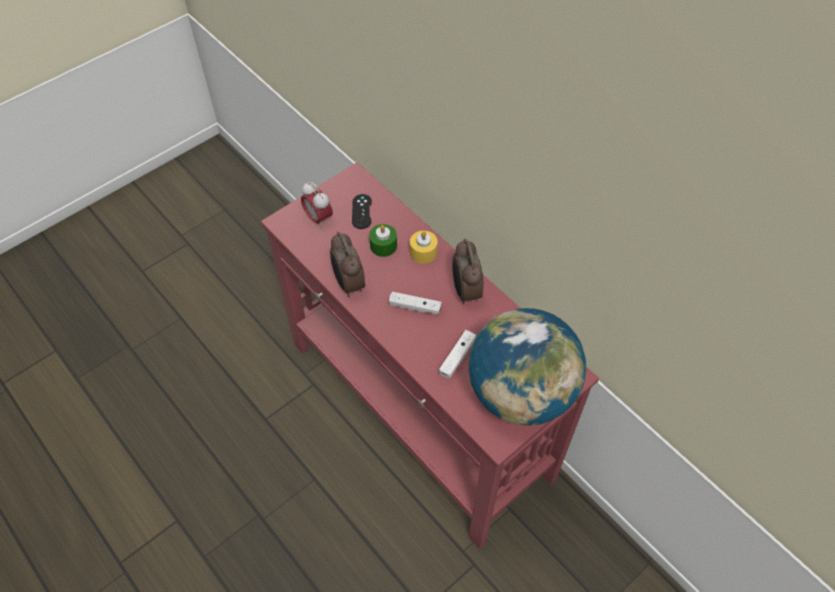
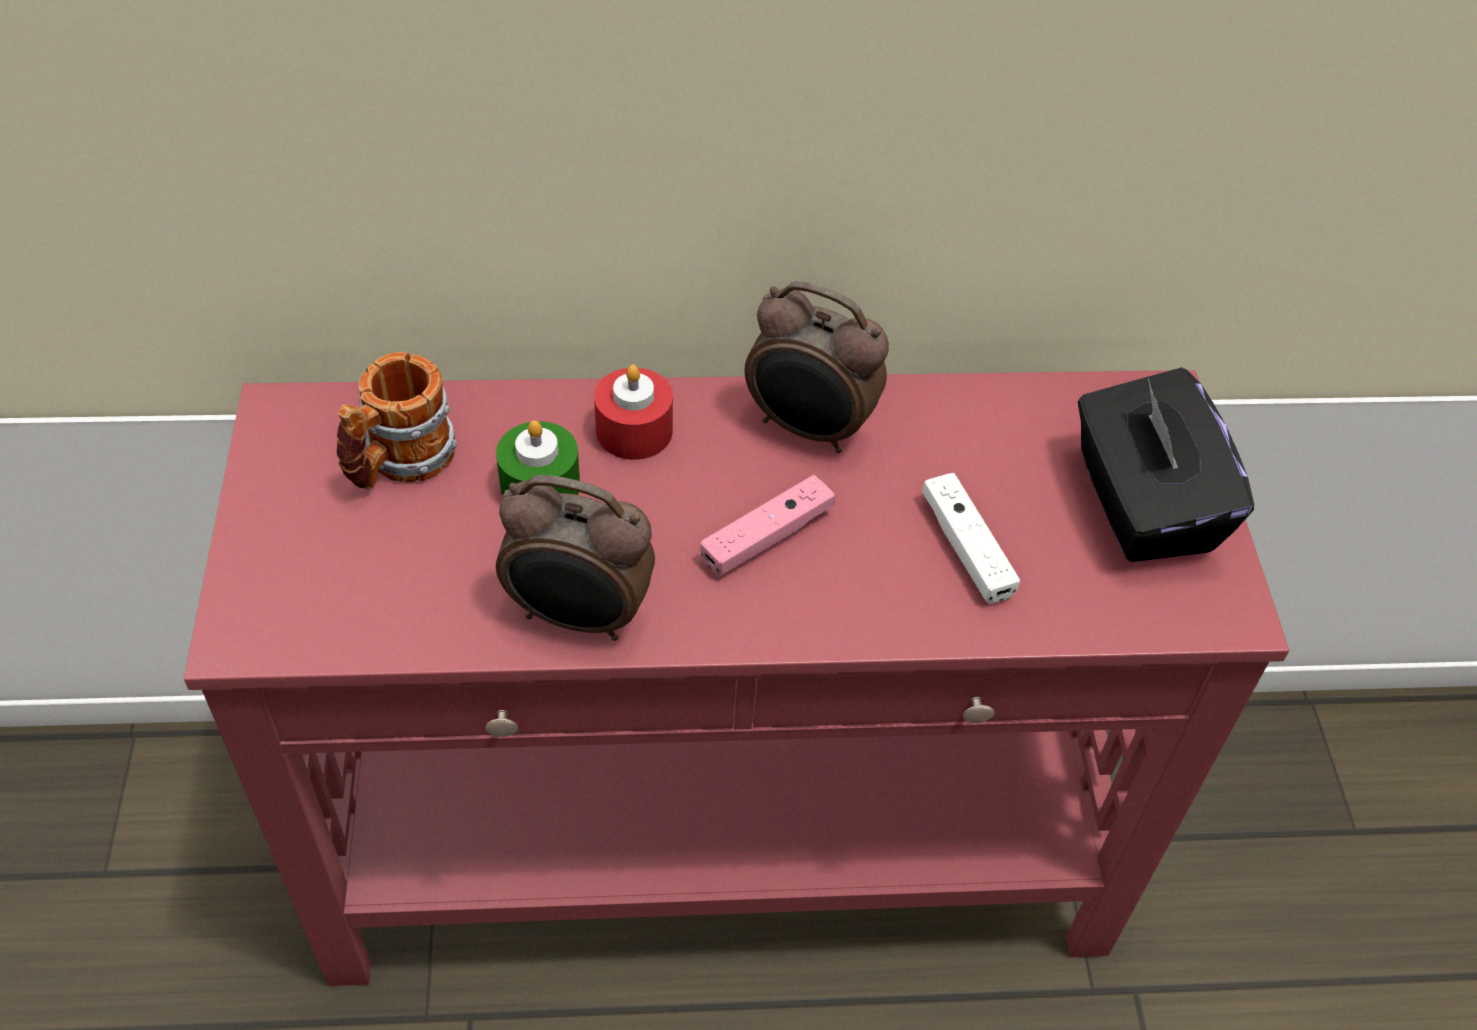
camera: 55 degrees left, 5 degrees down
(318, 218) = (321, 555): alarm clock -> none
(361, 211) = (398, 463): black game controller -> mug
(415, 307) = (767, 536): white game controller -> pink game controller
(423, 252) = (634, 430): yellow candle -> red candle
(520, 393) = (1141, 504): globe -> black tissue box

